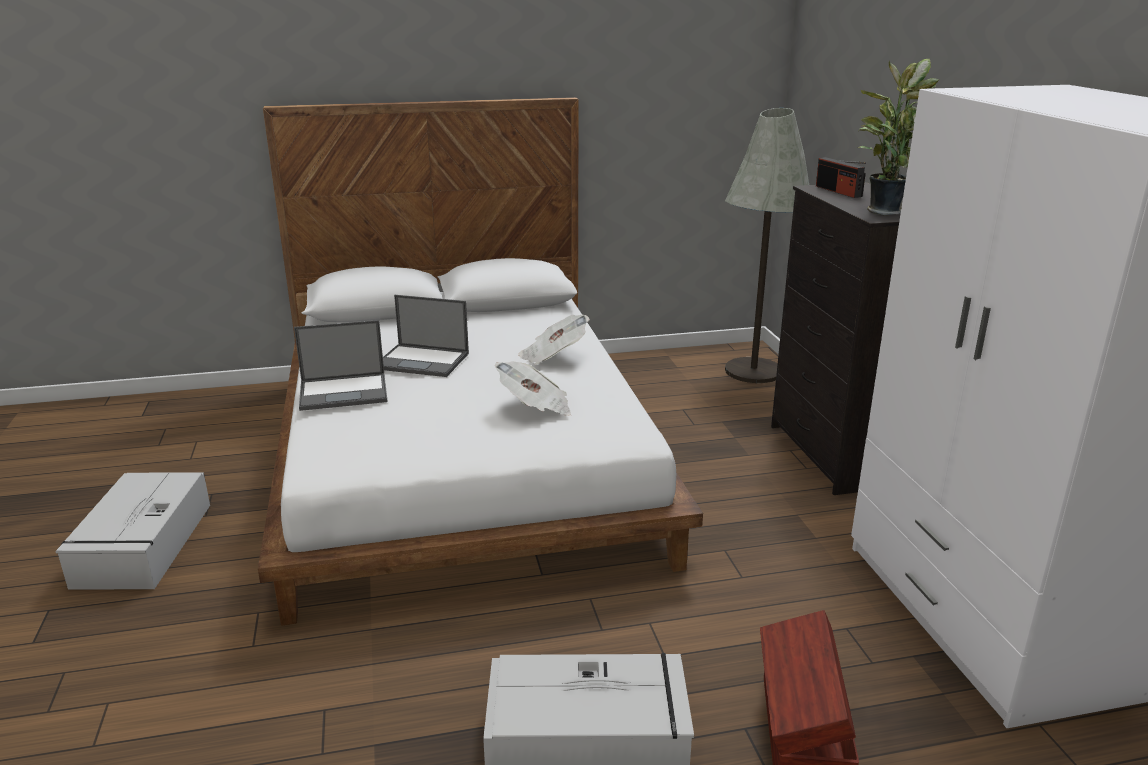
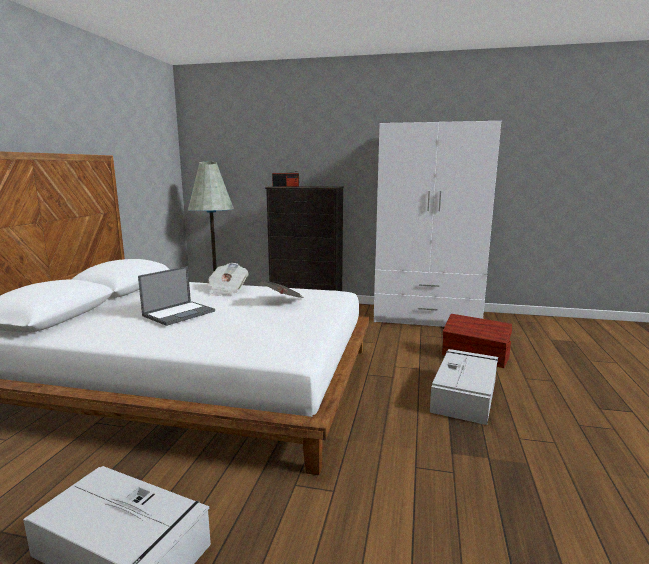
camera: 65 degrees left, 10 degrees down
(345, 392) = (191, 335): laptop -> none
(885, 211) = (323, 186): potted plant -> none

